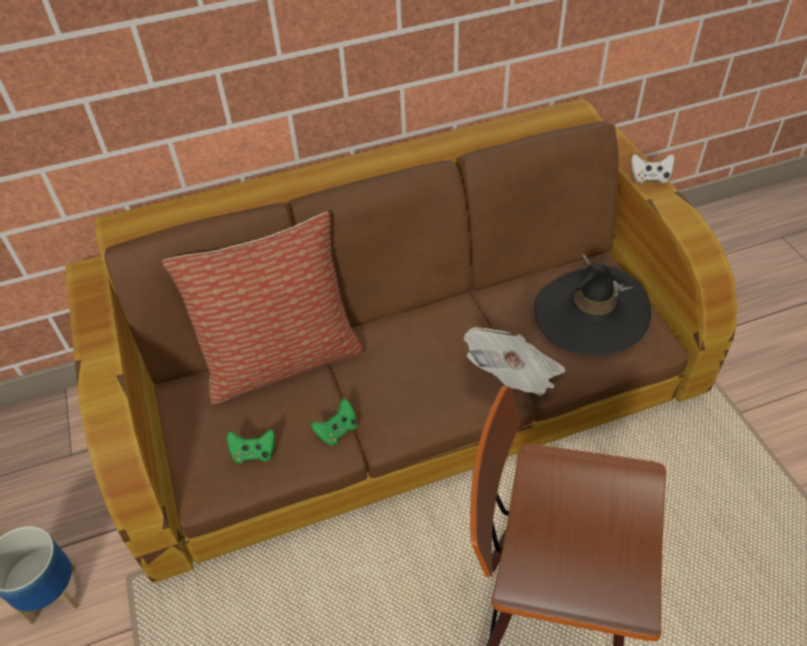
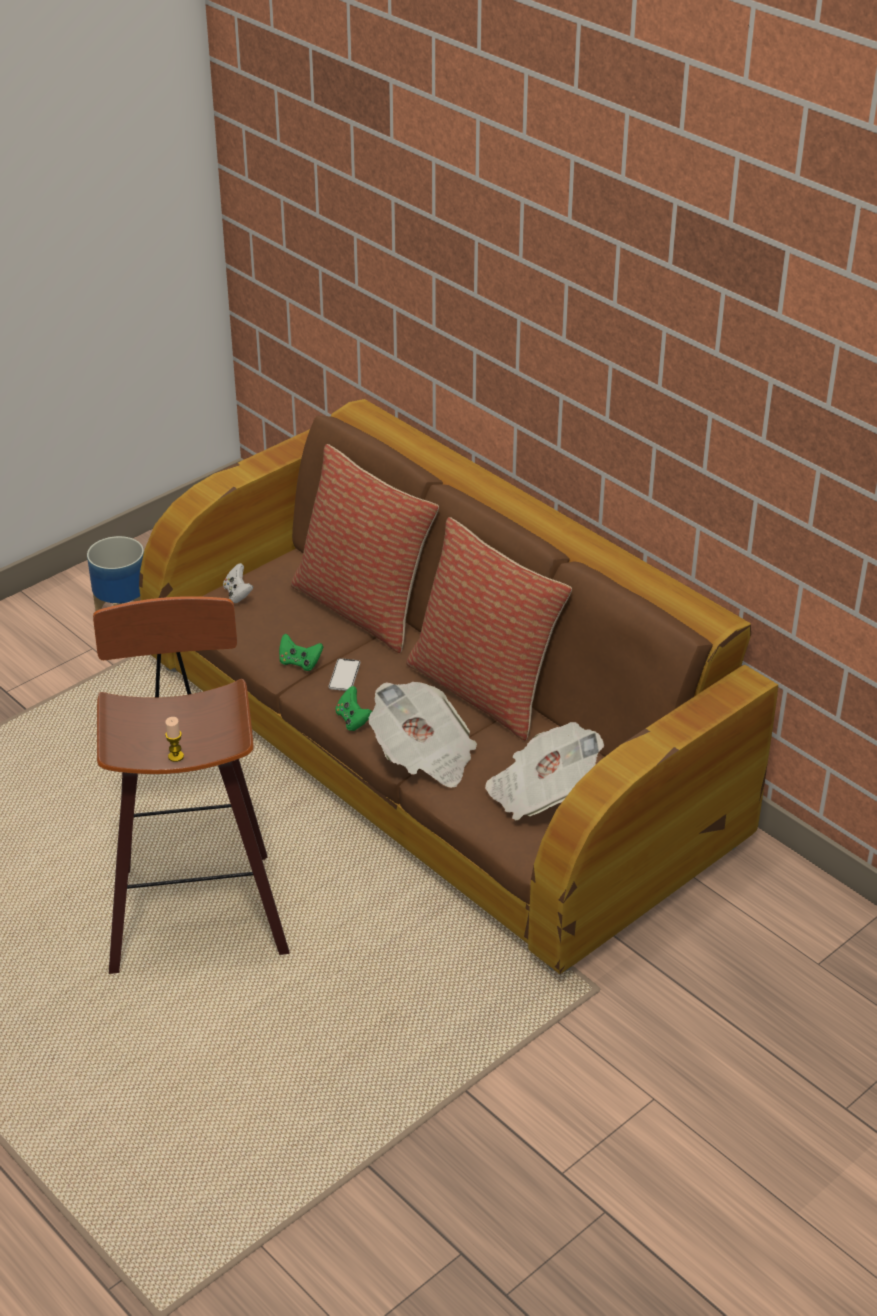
camera: 65 degrees right, 10 degrees down
(254, 453) = (254, 625): green game controller -> green game controller (353, 720)
(377, 401) = (344, 676): none -> phone
(442, 311) = (484, 689): none -> pillow
(590, 314) = (542, 793): black hat -> newspaper
(642, 548) = (176, 756): none -> candle
(649, 178) = (687, 725): white game controller -> white game controller (238, 594)

